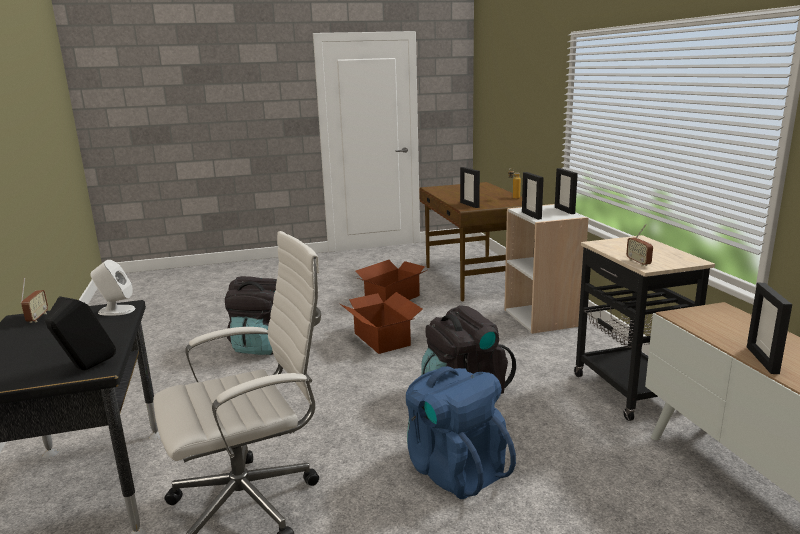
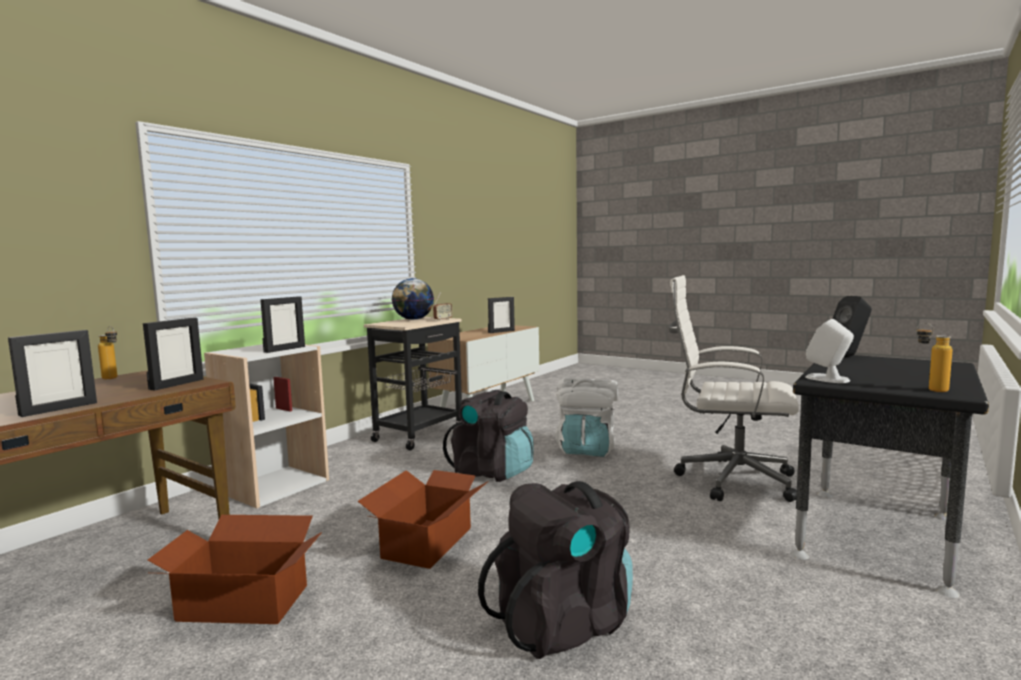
camera: 130 degrees left, 10 degrees down
(37, 318) = (930, 389): radio -> bottle
(454, 469) = (587, 450): blue backpack -> white backpack
(565, 210) = (248, 347): picture frame -> picture frame (59, 409)
(663, 253) = (413, 319): none -> globe

